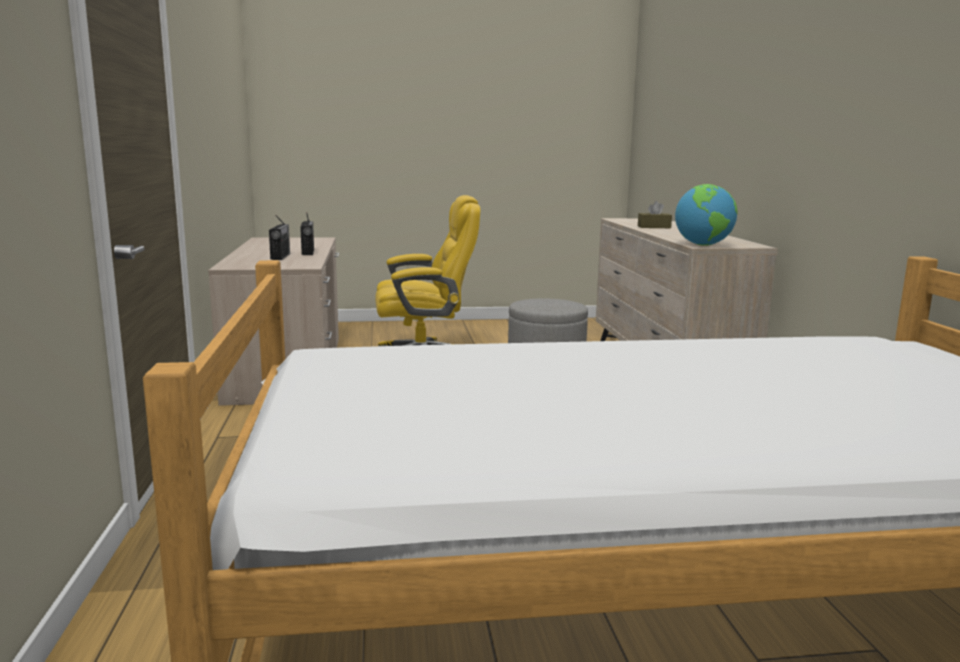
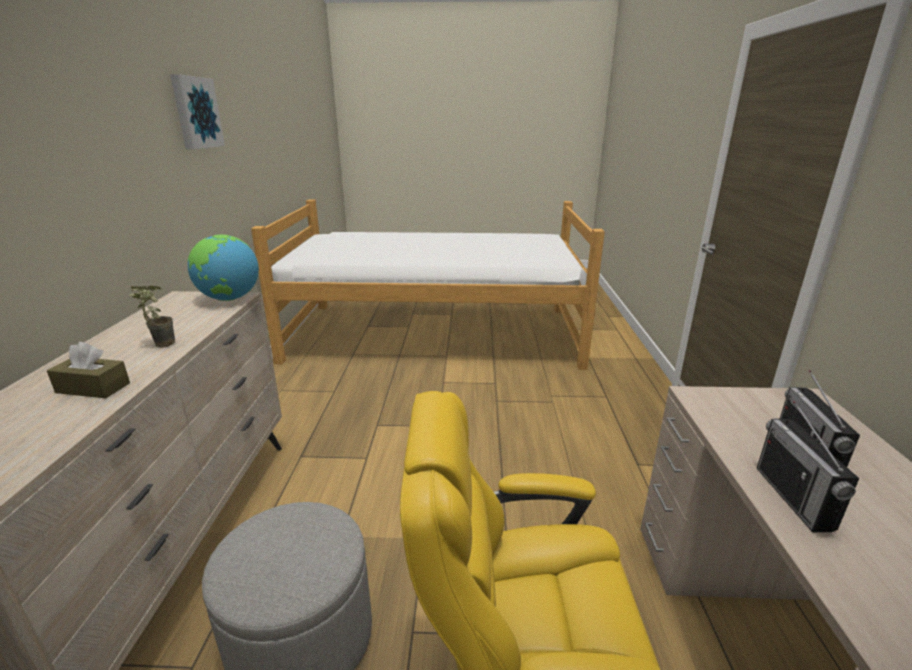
camera: 170 degrees left, 10 degrees up
(671, 233) = (159, 344): none -> potted plant
(900, 62) = (195, 113): none -> picture

